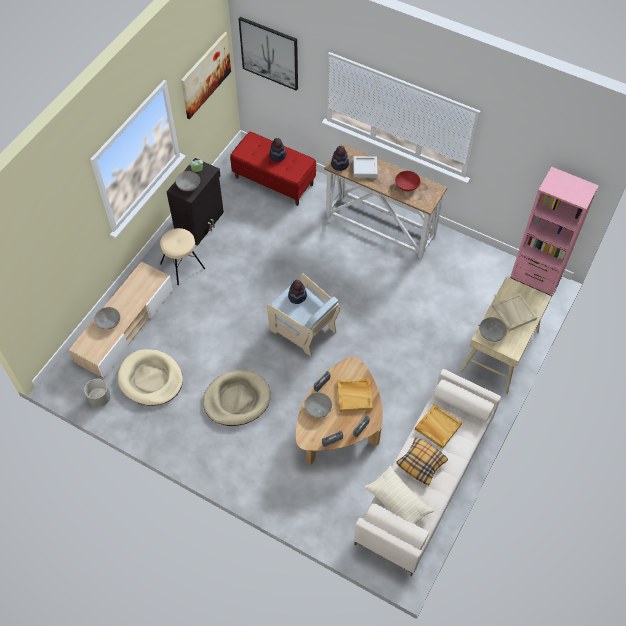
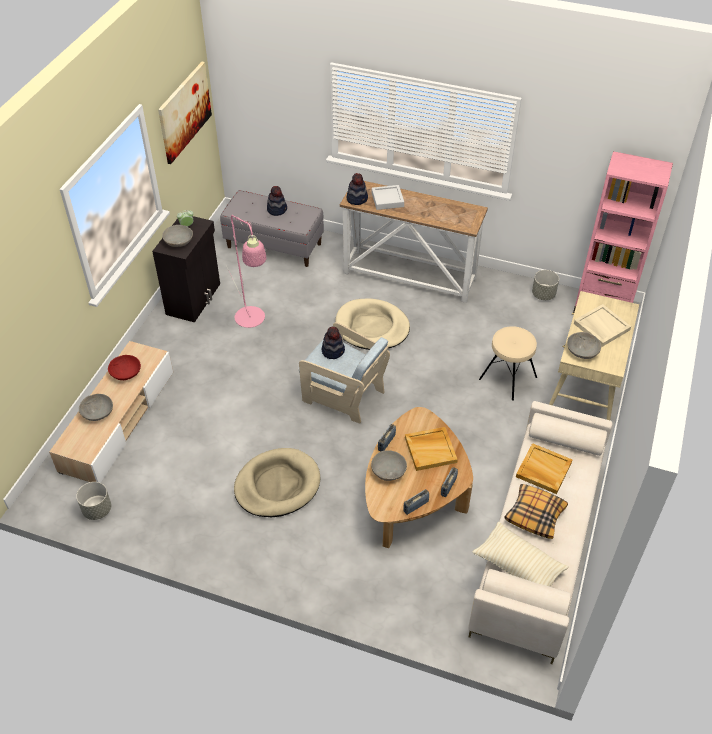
camera: 10 degrees left, 10 degrees down
(151, 379) = (161, 478): beige dog bed -> beige dog bed (372, 327)
(182, 266) = (180, 346): beige stool -> beige stool (508, 378)
(243, 252) = (252, 322): none -> pink floor lamp
(269, 53) = (257, 82): picture -> none
(274, 181) = (274, 245): red bench -> grey bench
(406, 185) = (440, 210): red bowl -> red bowl (125, 373)
(488, 260) = (543, 295): none -> grey planter

